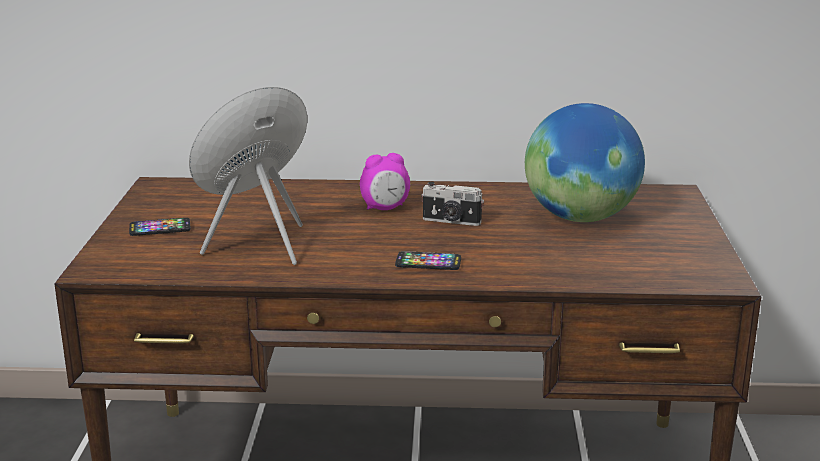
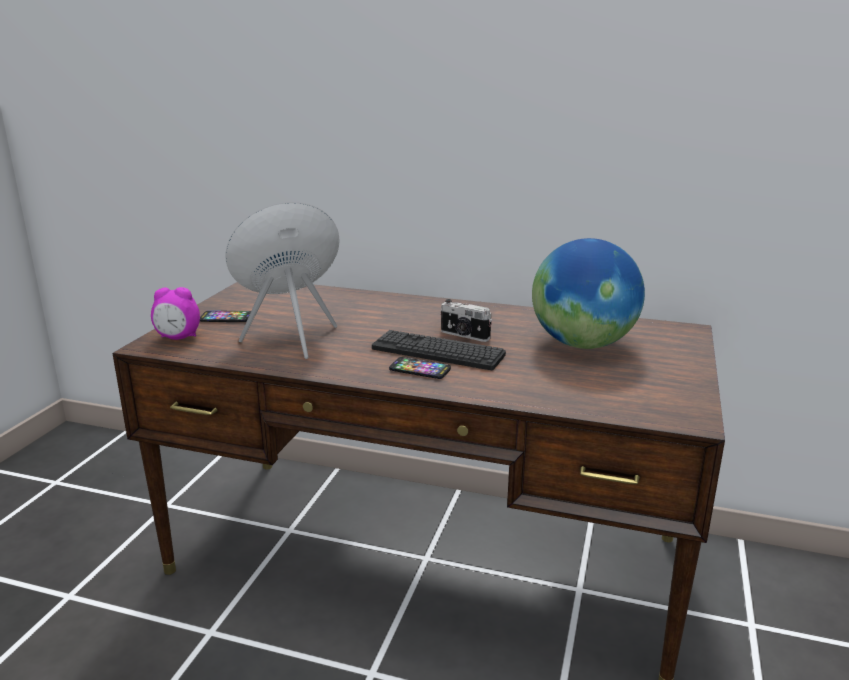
camera: 15 degrees right, 0 degrees up
(385, 208) = (415, 319): alarm clock -> alarm clock (178, 338)
(434, 241) = (438, 351): none -> keyboard

